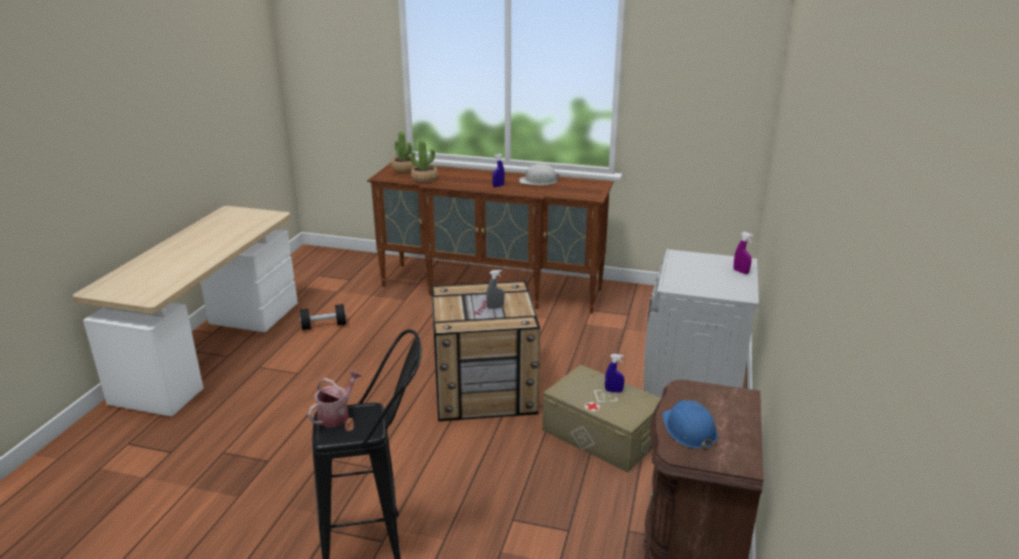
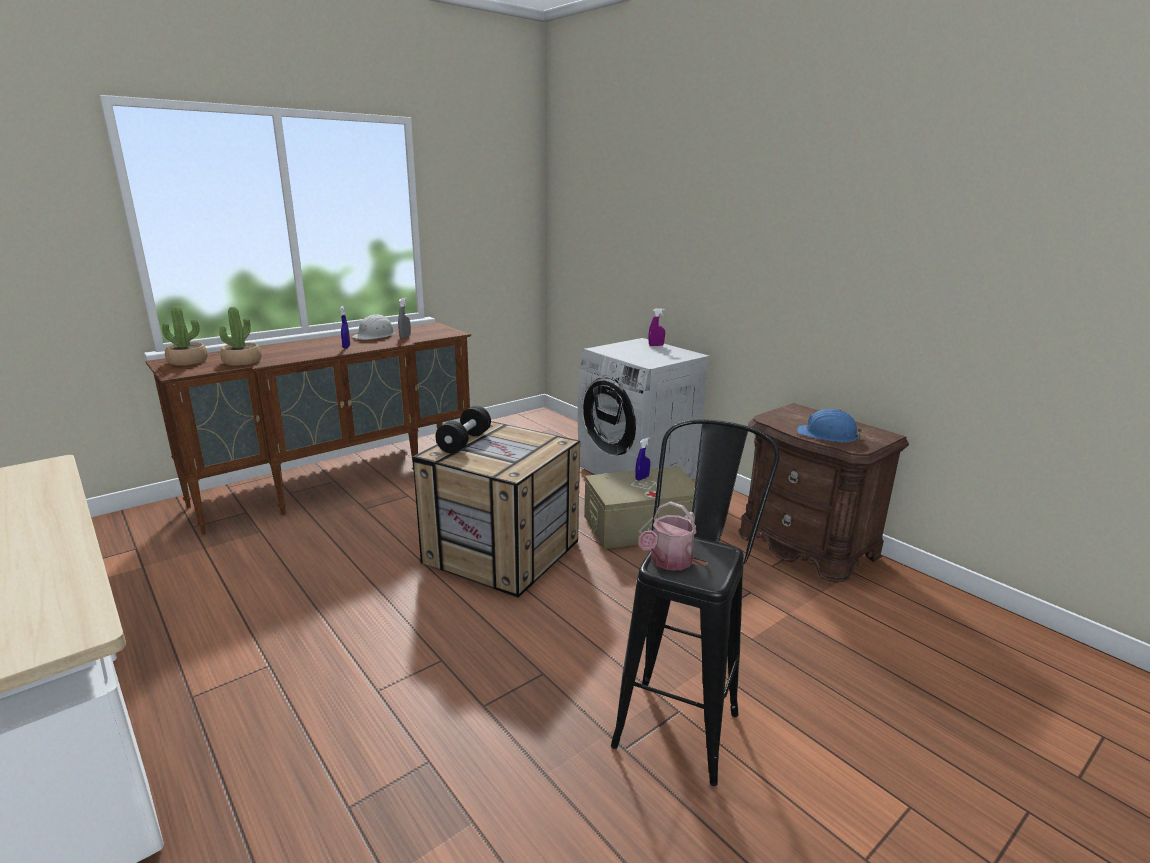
camera: 55 degrees left, 5 degrees down
(324, 326) = (200, 605): black dumbbell -> black dumbbell (464, 442)
(337, 415) = (668, 562): watering can -> watering can turned 120 degrees counterclockwise
(495, 307) = (513, 444): grey spray bottle -> grey spray bottle (405, 337)

